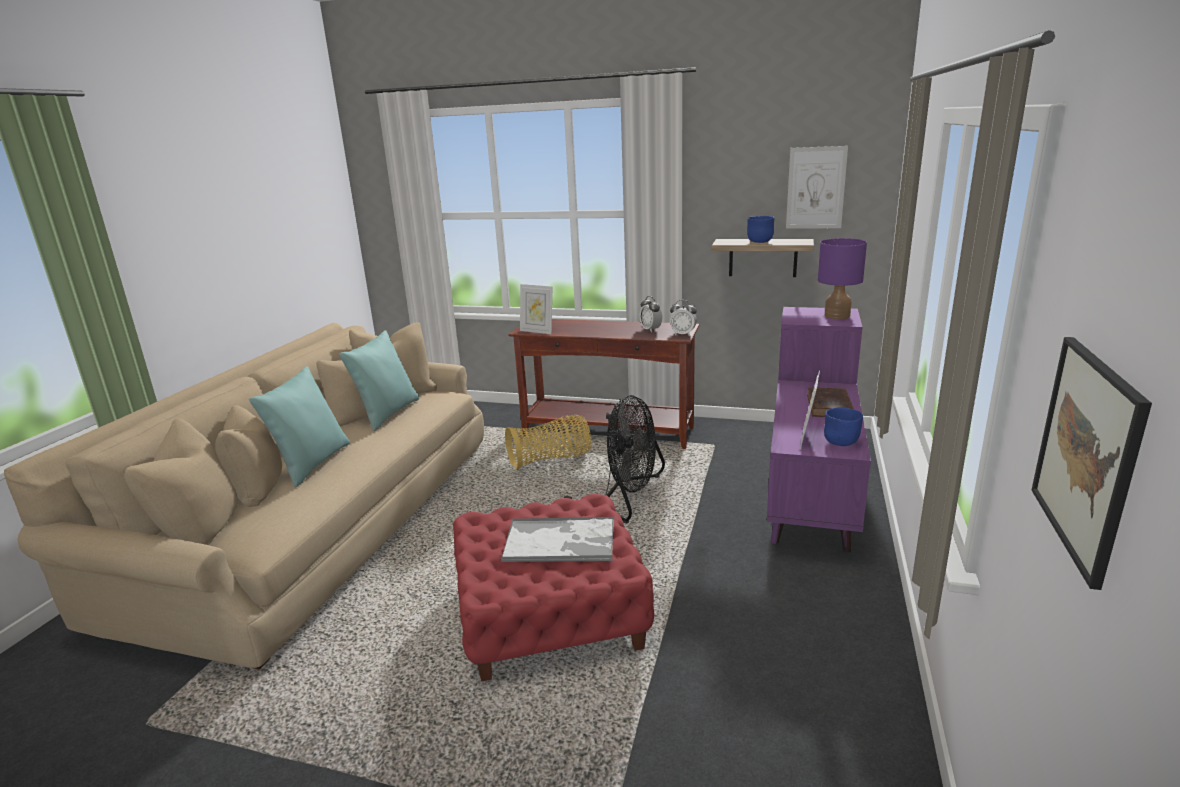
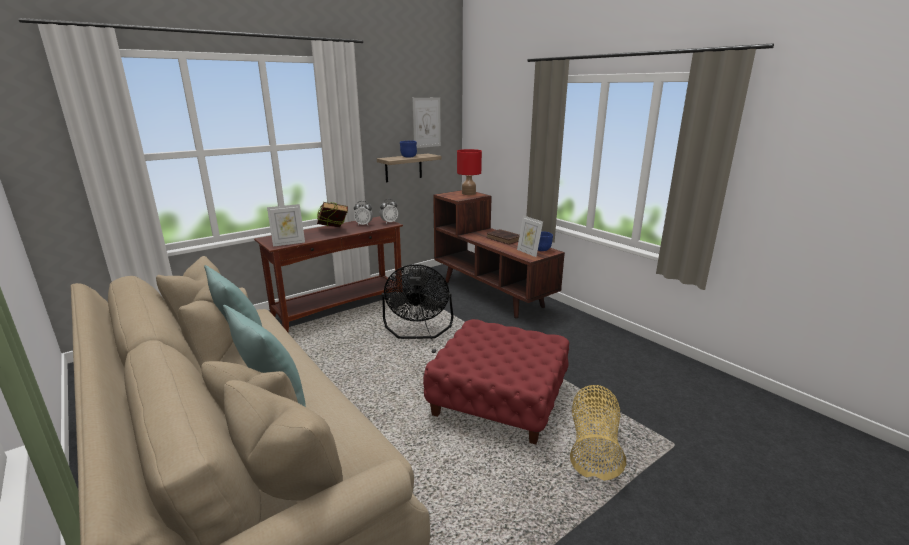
camera: 55 degrees left, 0 degrees up
(551, 460) = (337, 337): basket -> basket (594, 446)
(561, 541) = (505, 345): tray -> none
(606, 328) = (333, 230): none -> book
(623, 497) = (419, 334): black fan -> black fan turned 60 degrees counterclockwise
(811, 495) = (493, 294): purple tv stand -> brown tv stand
(837, 316) = (469, 193): purple table lamp -> red table lamp
(1086, 454) = (806, 182): picture -> none

